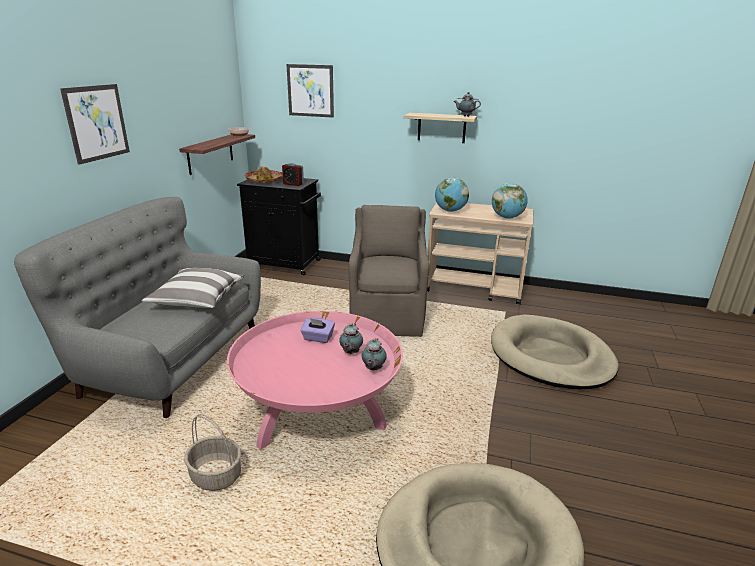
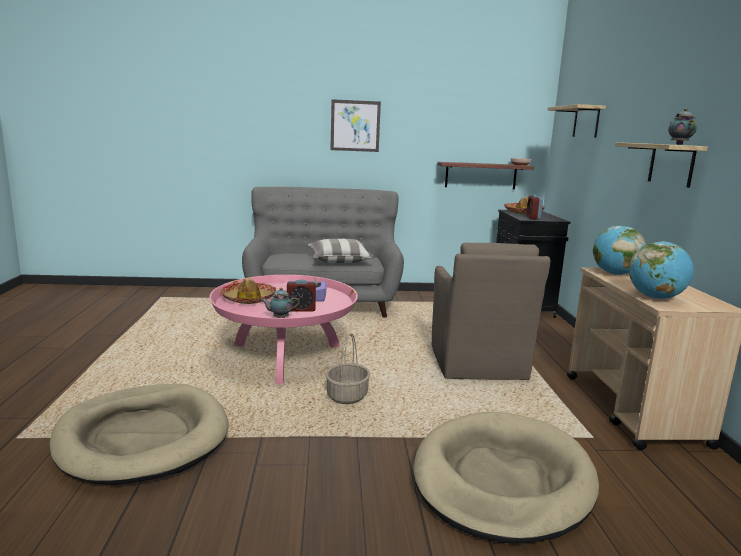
camera: 70 degrees right, 10 degrees down
(217, 475) = (206, 339): basket -> basket (347, 396)
(292, 382) = (248, 299): none -> hat
(310, 90) = (586, 122): picture -> shelf
(350, 353) = (301, 309): teapot -> alarm clock
(388, 316) = (477, 364): brown armchair -> brown armchair turned 105 degrees clockwise

